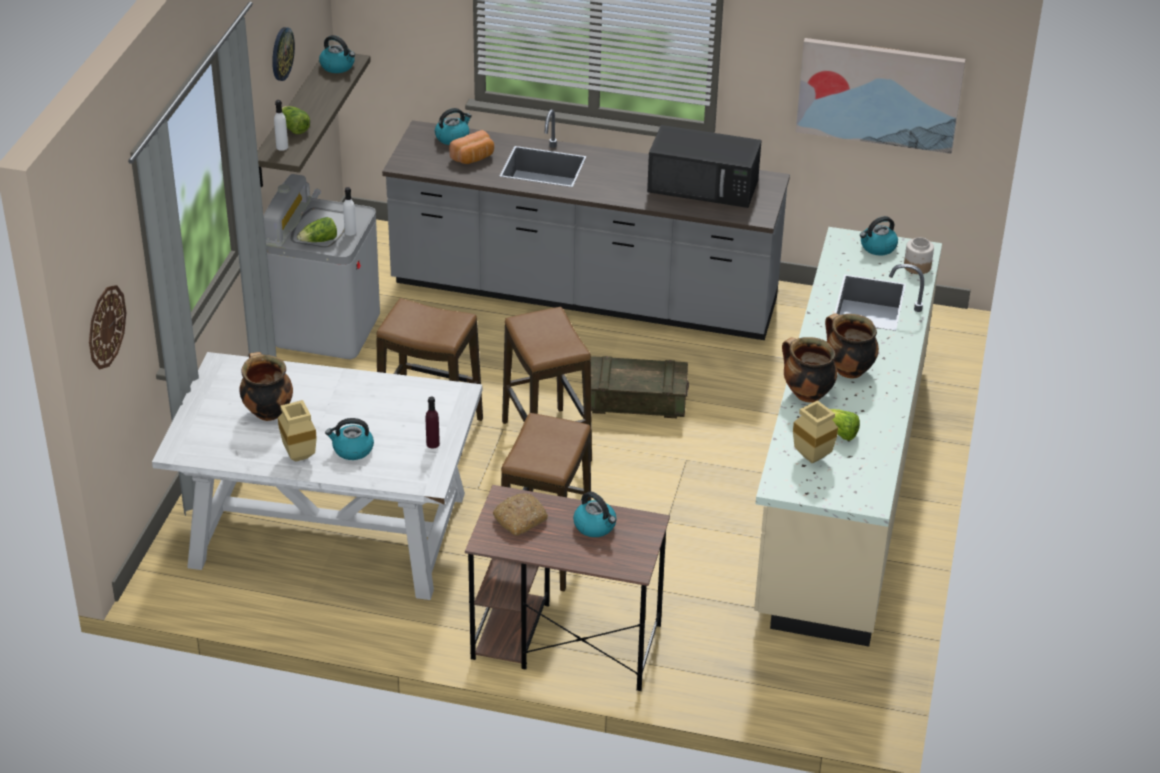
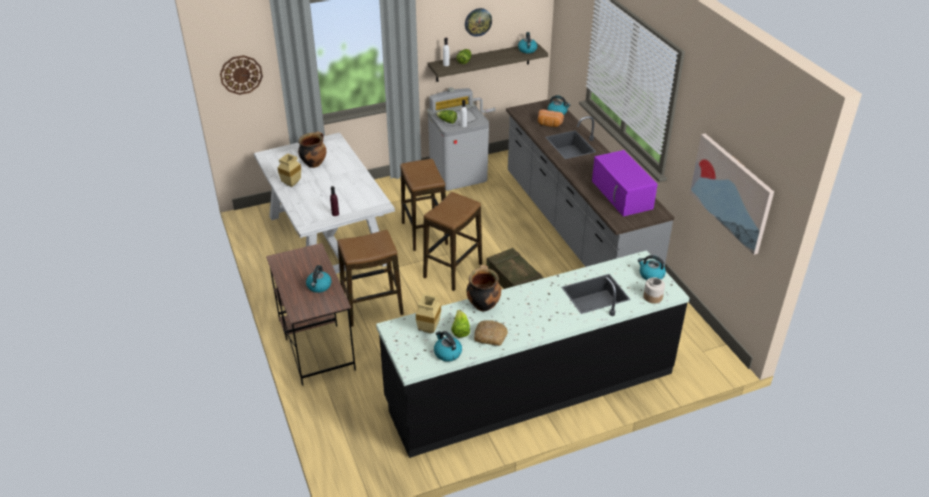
camera: 55 degrees right, 0 degrees up
(352, 450) = (309, 195): kettle -> kettle (447, 353)
(520, 519) = (303, 261): bread -> bread (491, 336)
(704, 185) = (622, 195): black microwave -> purple microwave
(840, 486) = (530, 387): beige counter -> black counter
(847, 370) = (522, 311): cooking pot -> none

